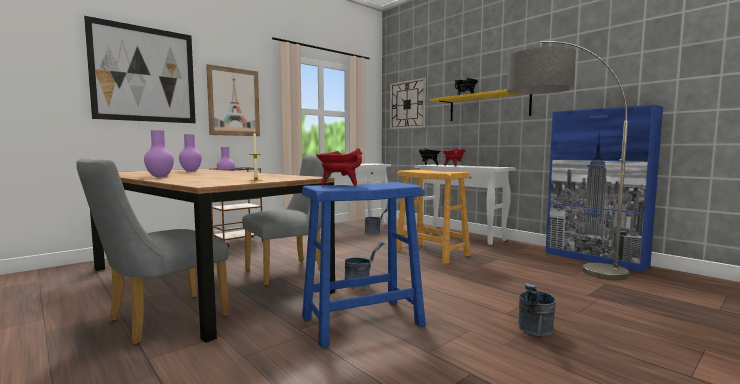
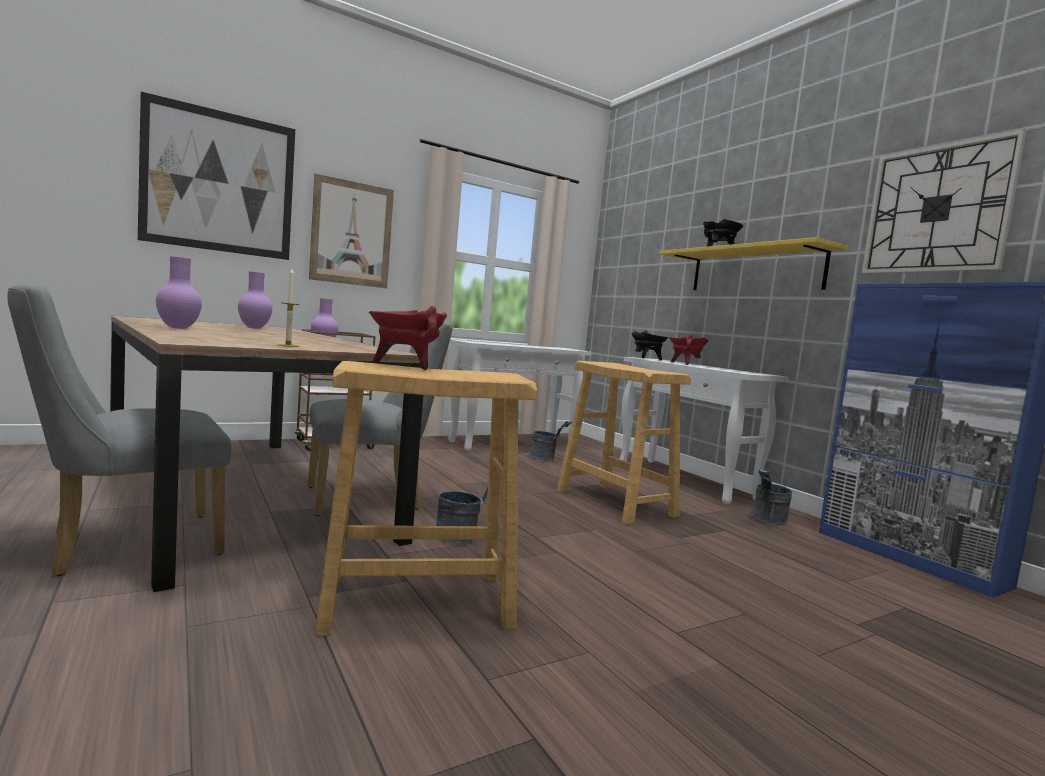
camera: 10 degrees right, 0 degrees up
(361, 321) = (415, 601): blue stool -> beige stool
(407, 104) = (632, 259): wall clock -> wall clock (937, 209)
(534, 331) = (708, 676): grey bucket -> grey bucket (767, 520)
(555, 272) = (816, 570): floor lamp -> none

